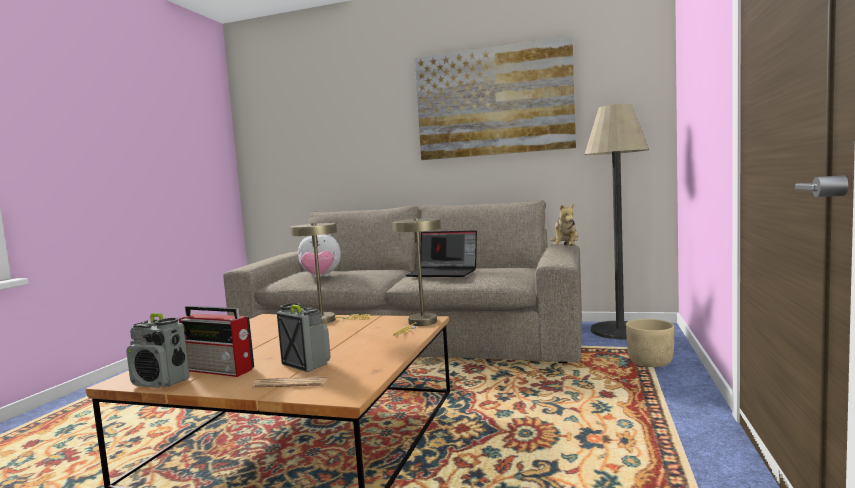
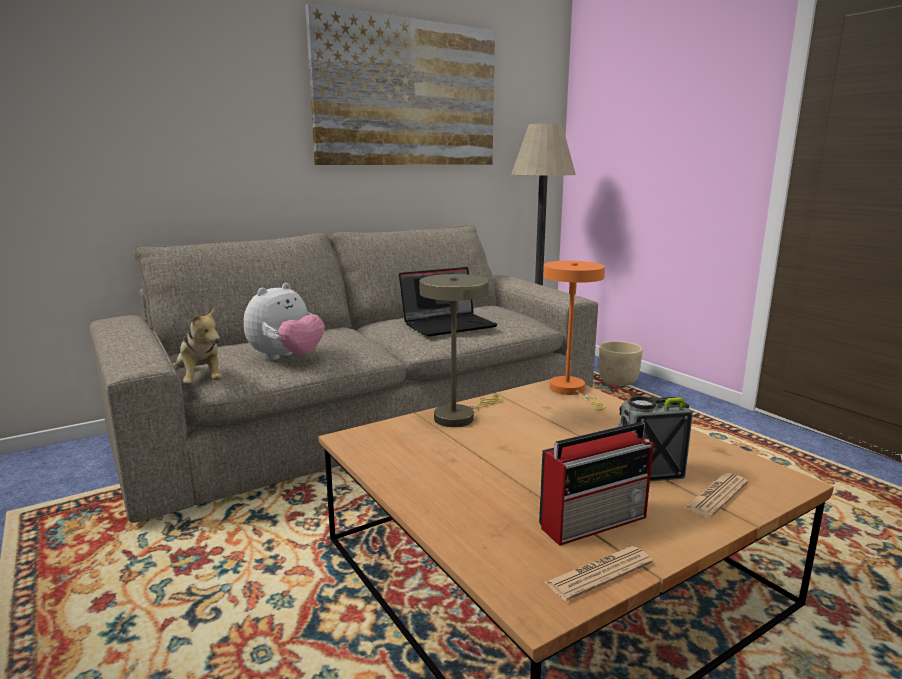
camera: 50 degrees left, 10 degrees up
(161, 382) = (599, 573): radio -> newspaper
(420, 323) = (571, 391): beige table lamp -> orange table lamp
(566, 249) = (531, 281): plush toy -> plush toy (200, 381)

